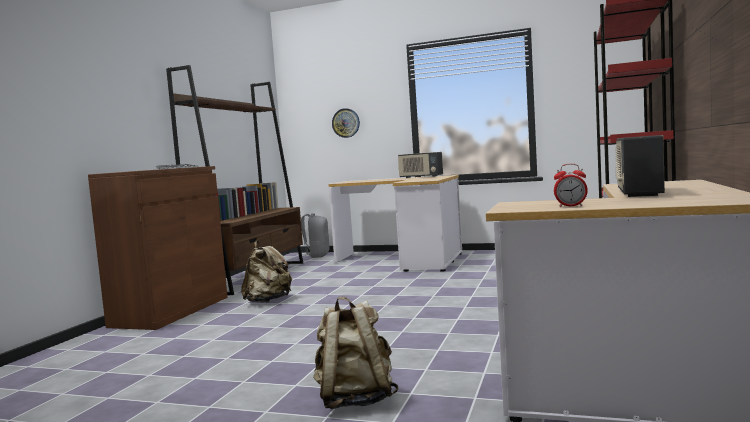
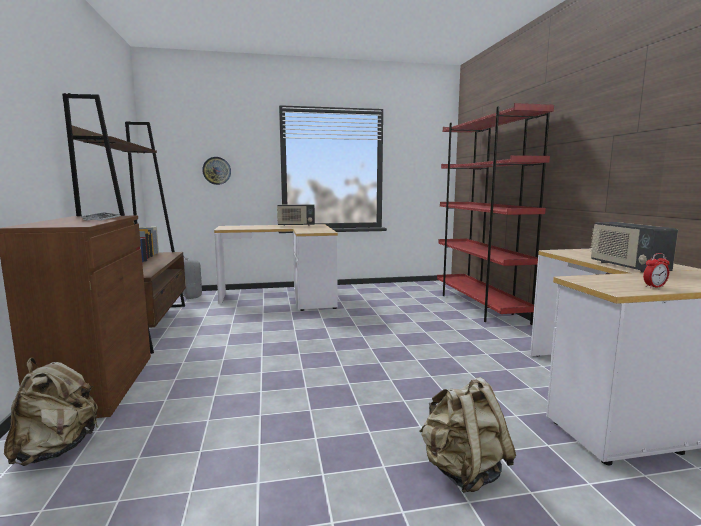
camera: 30 degrees left, 5 degrees up
(268, 301) = (207, 357): beige backpack -> beige backpack (56, 450)

